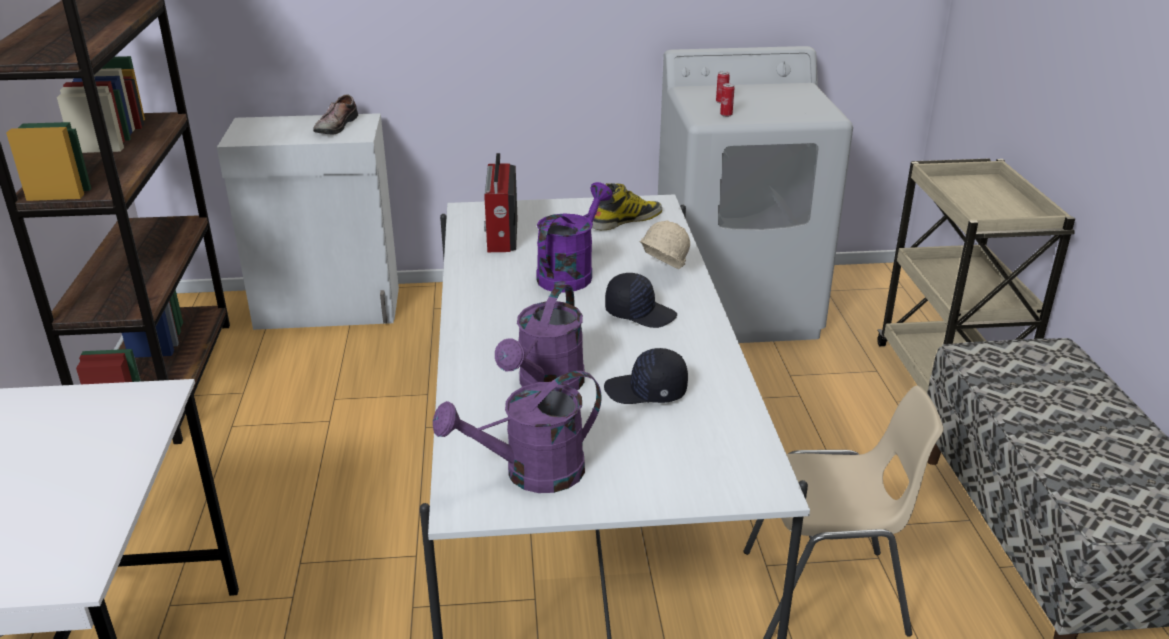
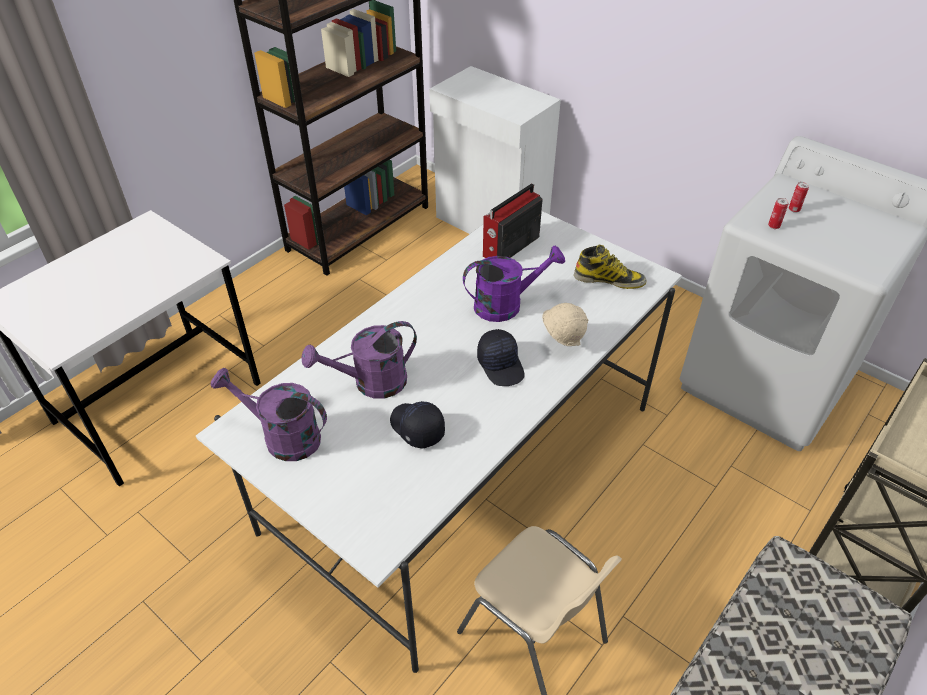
camera: 45 degrees right, 15 degrees up
(334, 126) = (516, 99): shoe -> none

